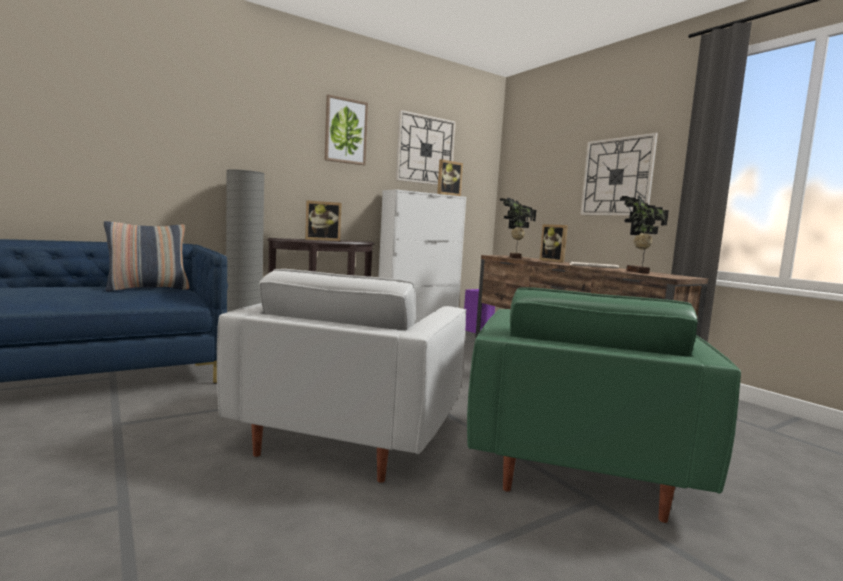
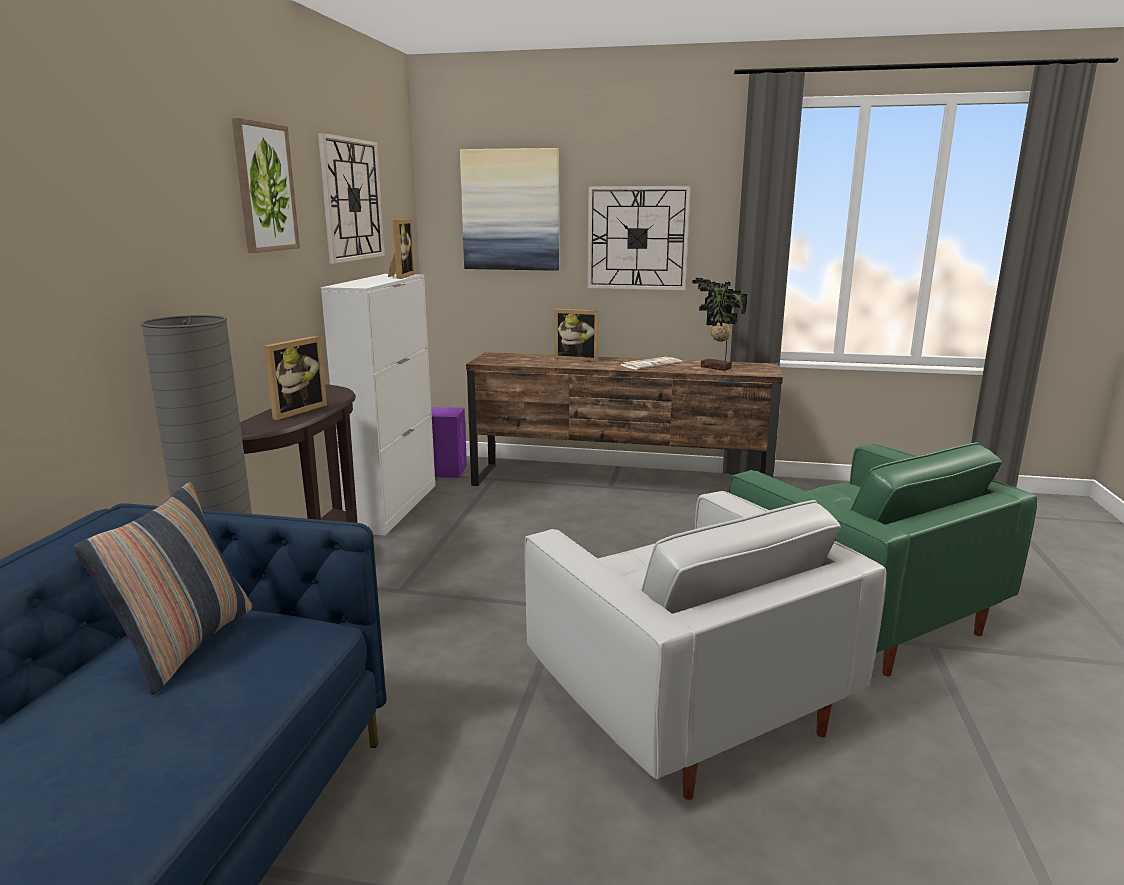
camera: 45 degrees left, 10 degrees up
(514, 257) = (521, 362): potted plant -> none
(543, 163) = (511, 210): none -> picture

